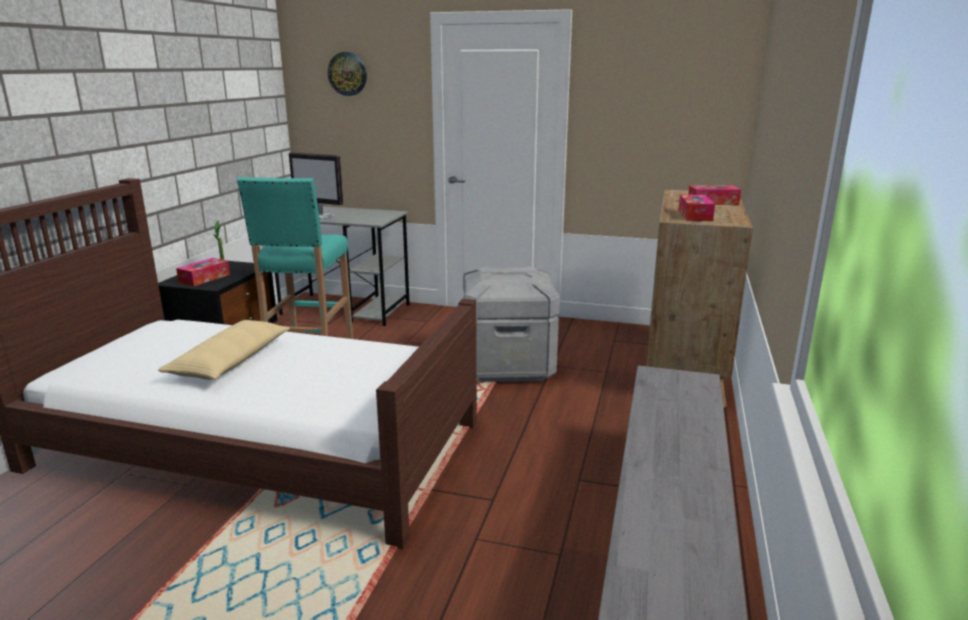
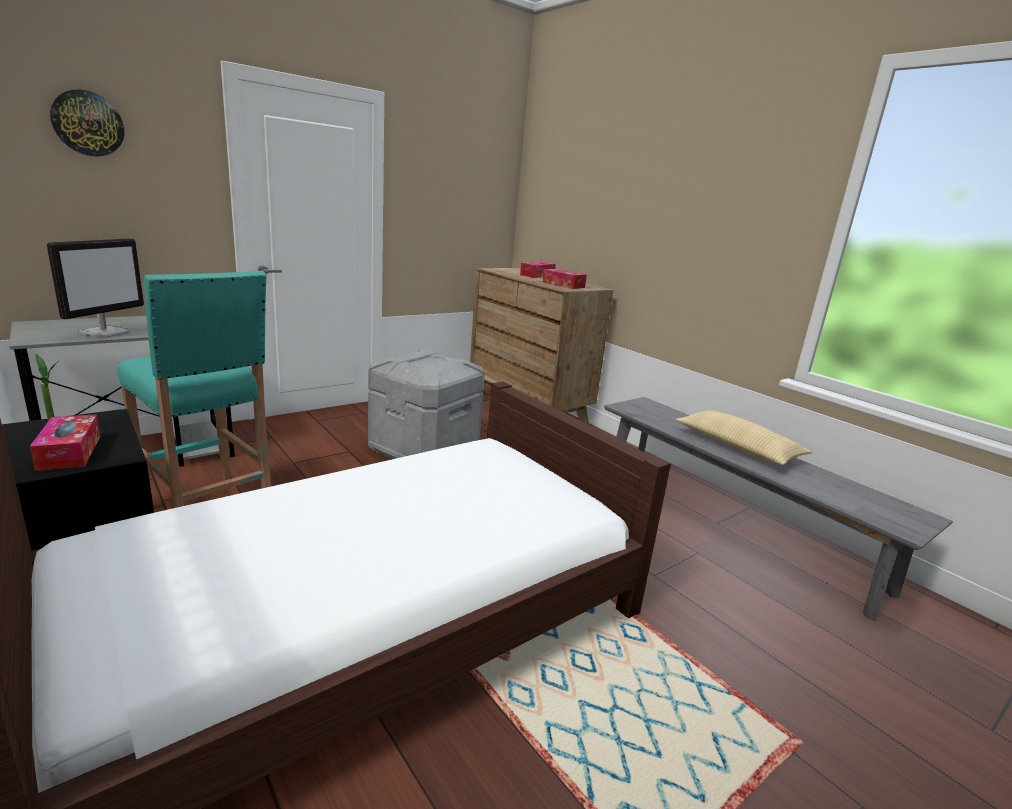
camera: 55 degrees left, 0 degrees up
(231, 361) = (343, 531): beige pillow -> beige pillow (737, 447)
(320, 216) = (105, 332): monitor -> monitor turned 45 degrees counterclockwise

